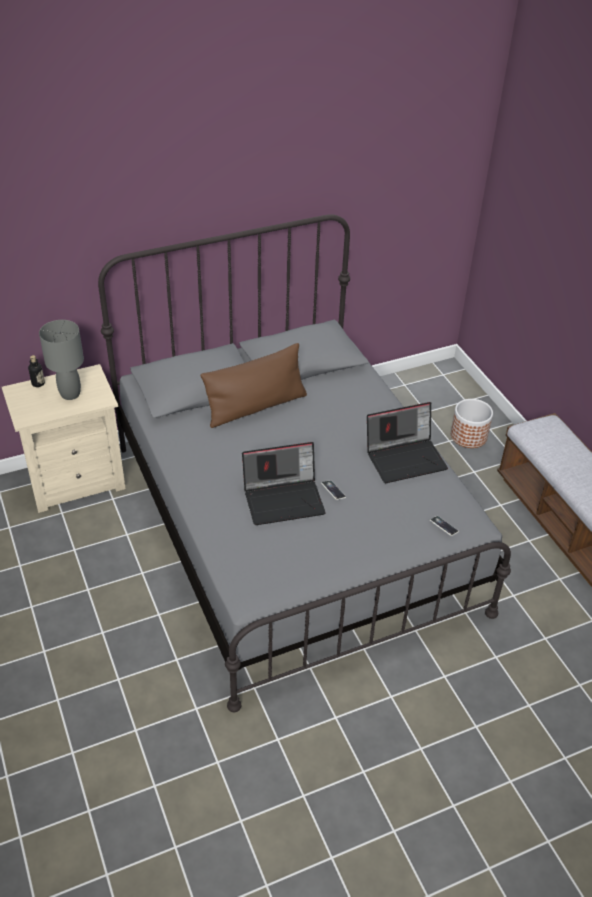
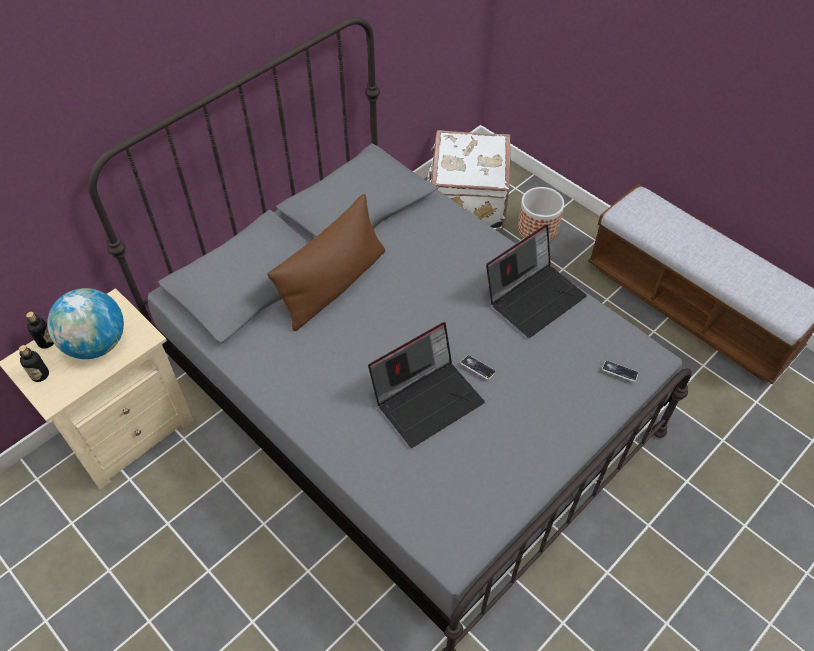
camera: 20 degrees left, 10 degrees up
(24, 402) = (40, 375): none -> bottle
(70, 394) = (96, 344): grey table lamp -> globe
(417, 400) = (466, 202): none -> white suitcase

